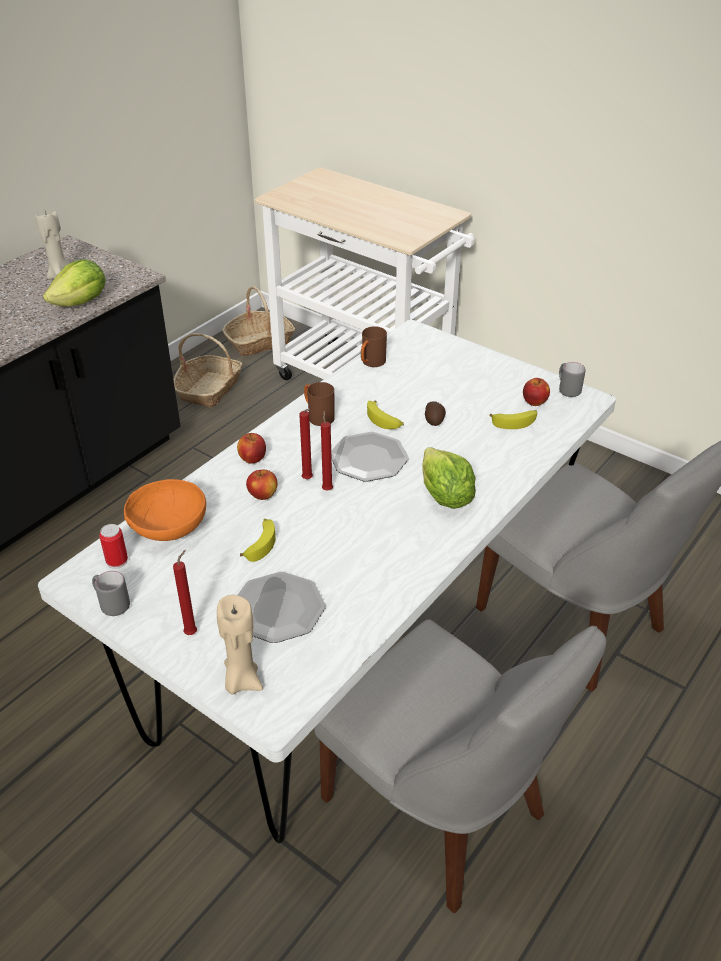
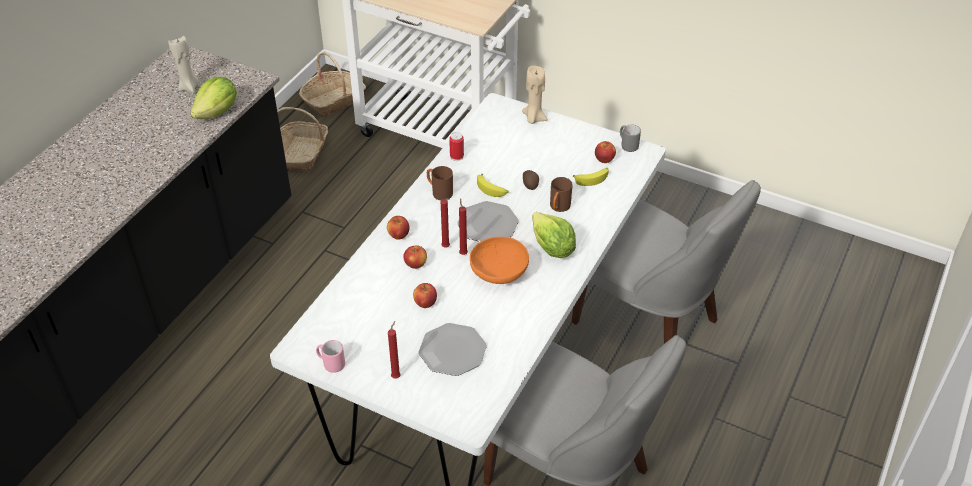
camera: 10 degrees left, 5 degrees up
(111, 604) = (331, 364): grey mug -> pink mug
(117, 561) = (323, 331): can -> can (456, 156)
(169, 529) = (353, 301): orange bowl -> orange bowl (499, 274)
(241, 681) = (442, 405): beige candle -> beige candle (533, 118)
(260, 543) = (425, 303): banana -> apple
(371, 363) = (469, 139): brown mug -> brown mug (558, 208)

